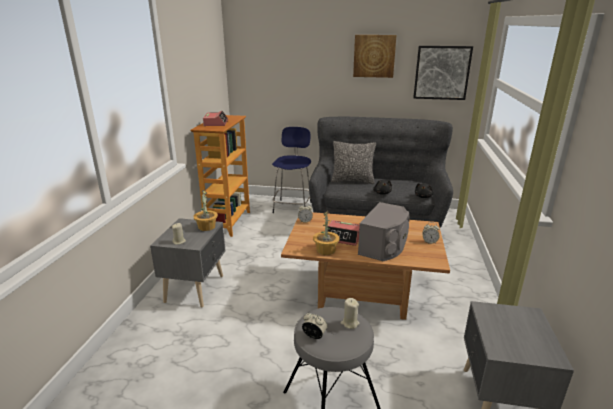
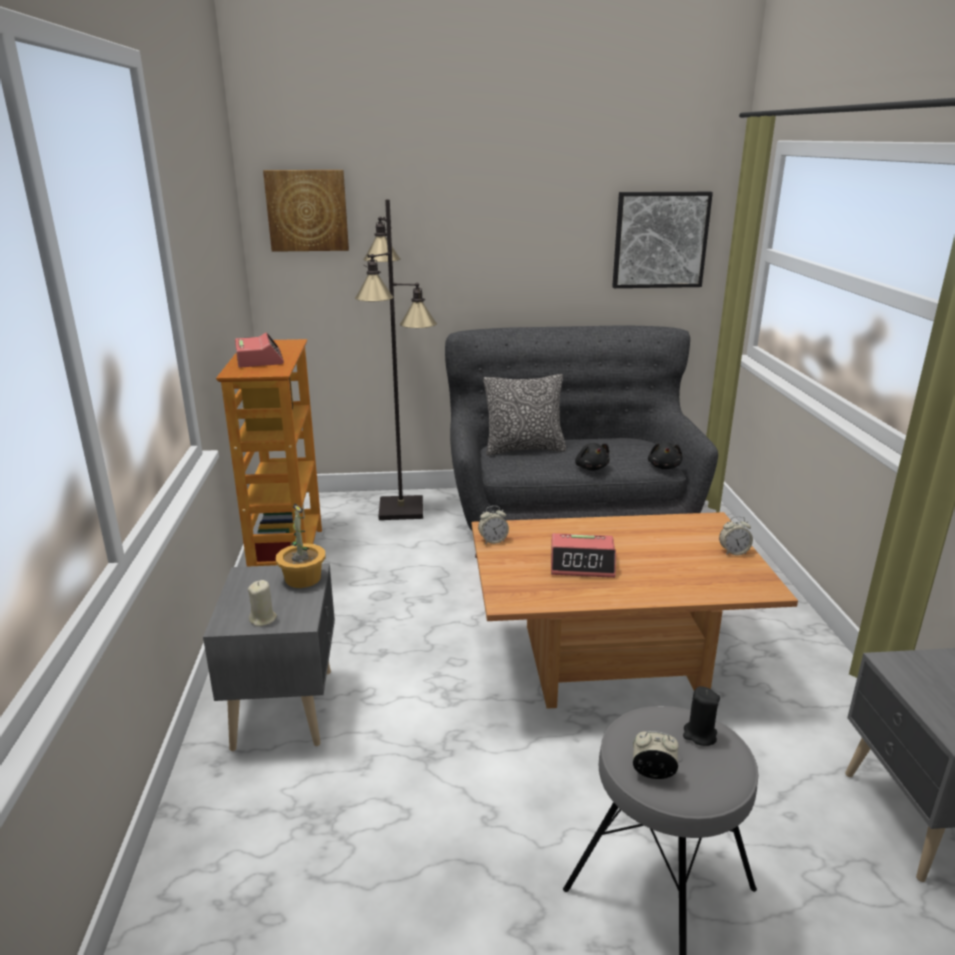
camera: 15 degrees left, 0 degrees up
(293, 207) = (402, 509): blue stool -> black floor lamp
(326, 250) = (567, 594): potted plant -> none
(350, 323) = (699, 735): beige candle -> black candle
(374, 56) = (540, 213): picture -> picture (307, 210)
(384, 246) = (664, 571): grey speaker -> none

